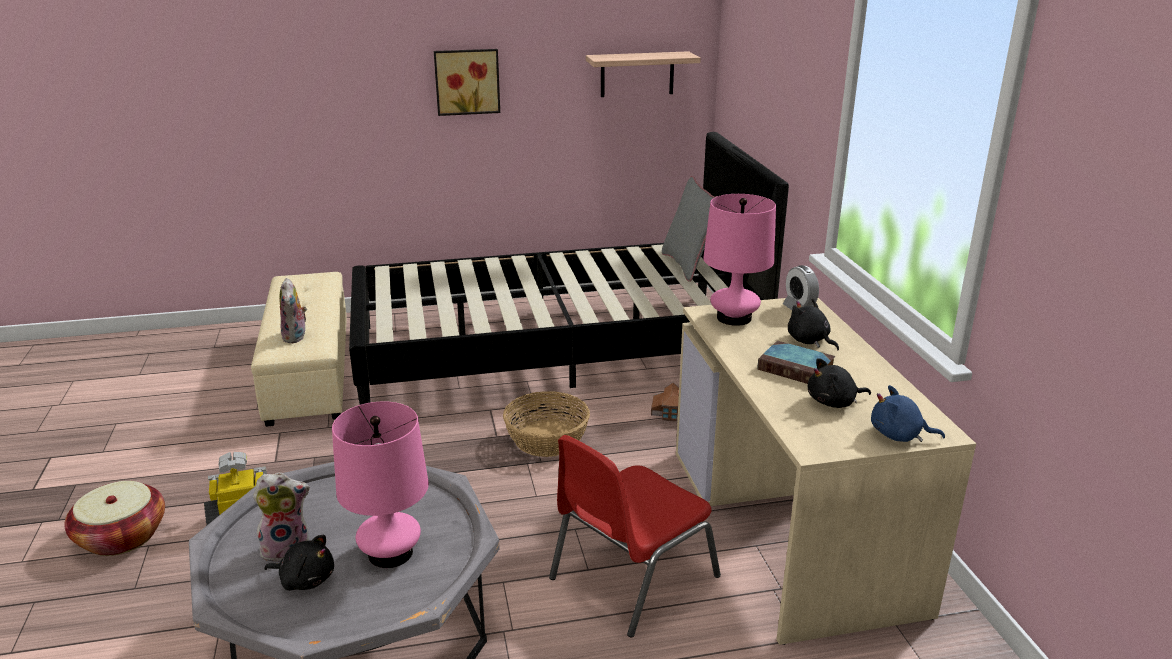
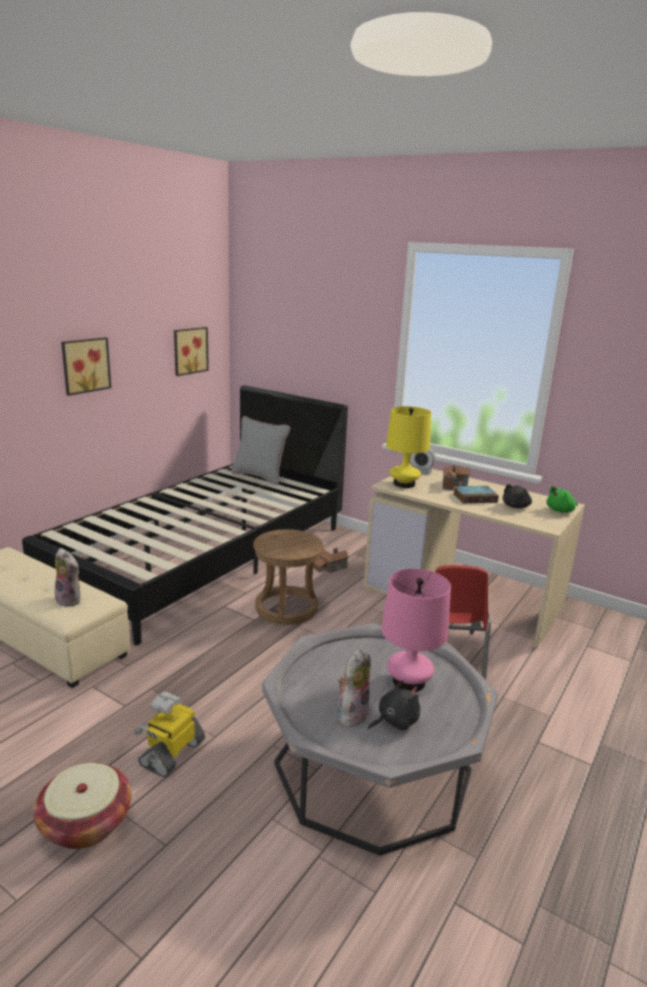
camera: 45 degrees left, 5 degrees down
(547, 439) = (287, 608): basket -> brown stool
(637, 74) = (189, 350): shelf -> picture
(734, 318) = (404, 484): pink table lamp -> yellow table lamp
(809, 341) = (454, 484): black plush toy -> toy house
(899, 435) = (561, 511): blue plush toy -> green plush toy

